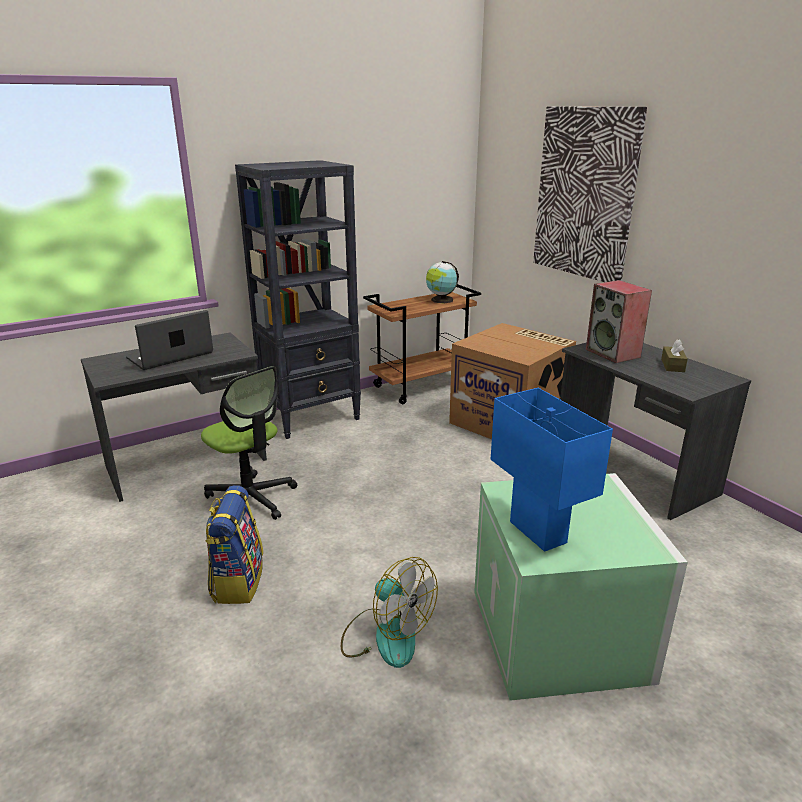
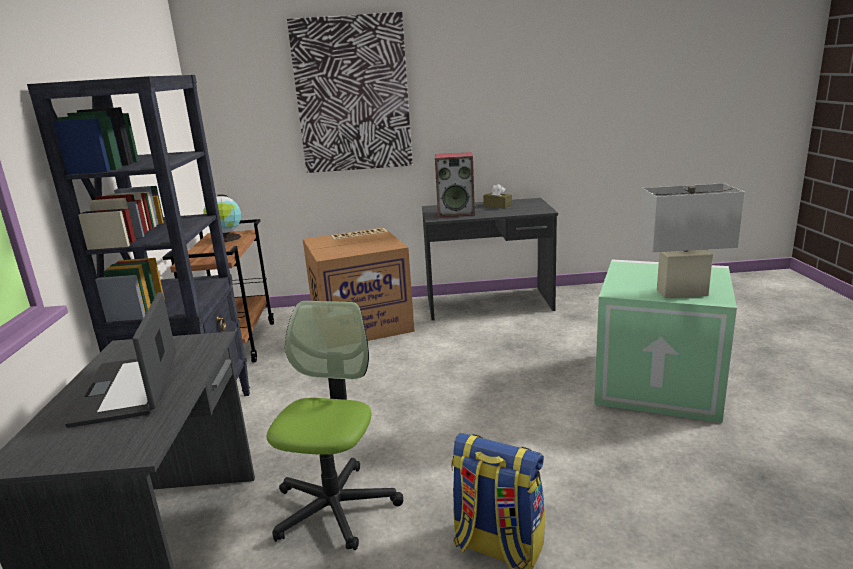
camera: 60 degrees left, 5 degrees down
(250, 500) = (335, 507): office chair -> office chair turned 60 degrees counterclockwise
(386, 636) = (632, 461): fan -> none
(537, 532) = (682, 293): blue table lamp -> white table lamp

